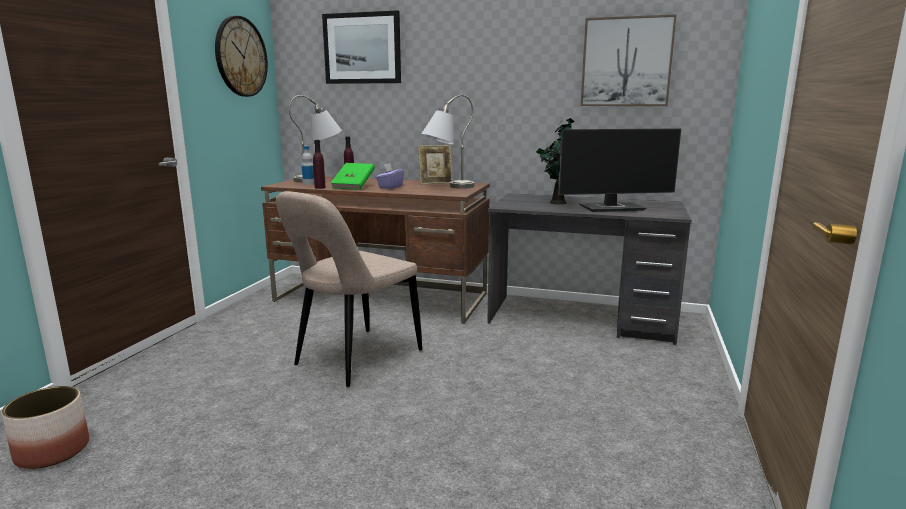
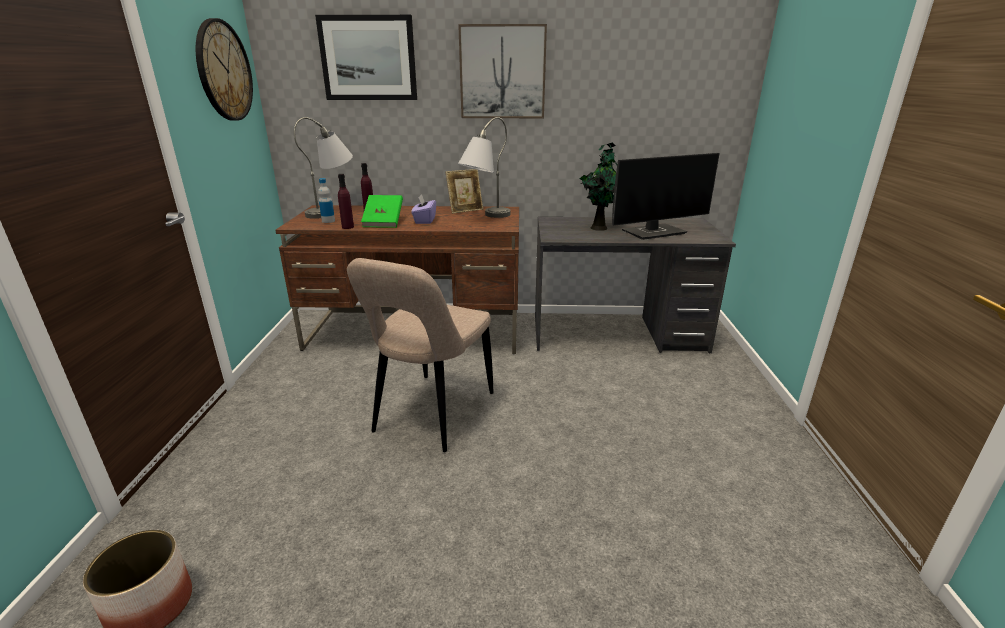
camera: 15 degrees left, 10 degrees up
(626, 62) = (658, 80): picture -> picture (502, 72)

